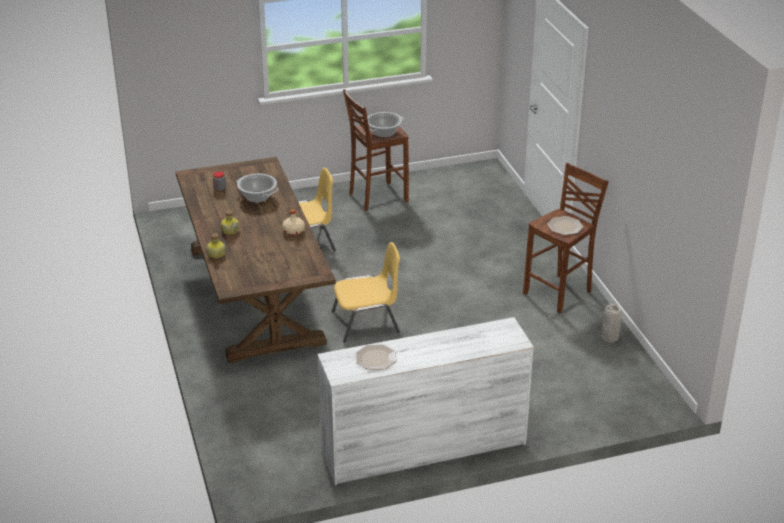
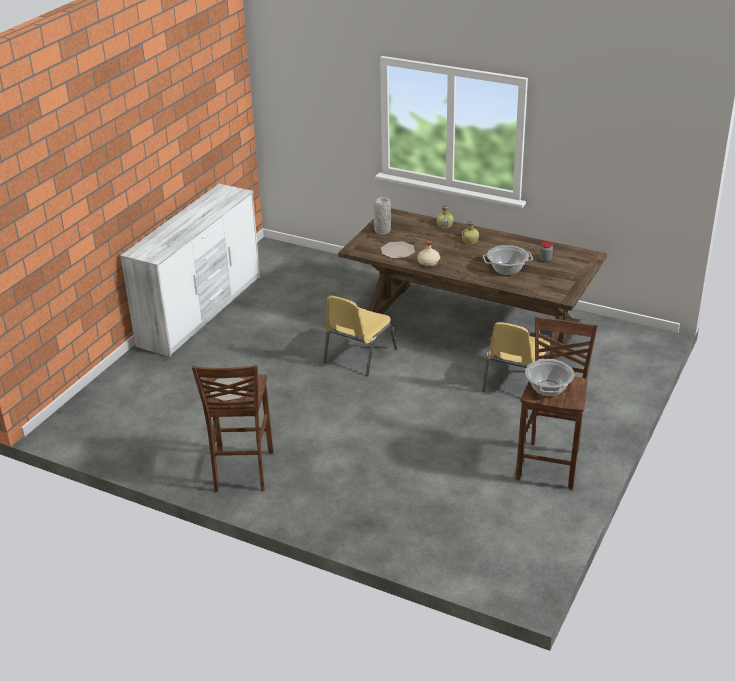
camera: 135 degrees right, 0 degrees up
(375, 358) = (214, 204): plate -> plate (398, 251)
(610, 338) = (151, 456): grey vase -> grey vase (382, 231)

